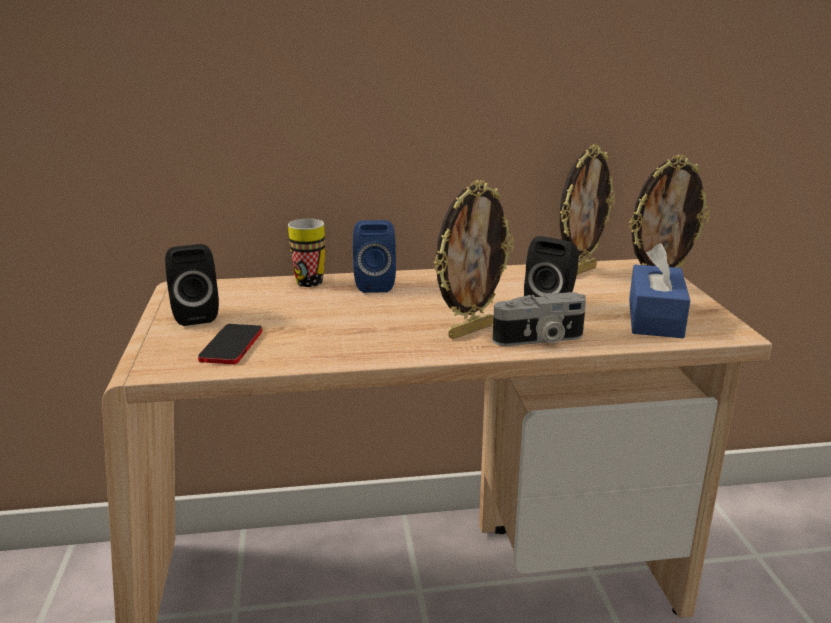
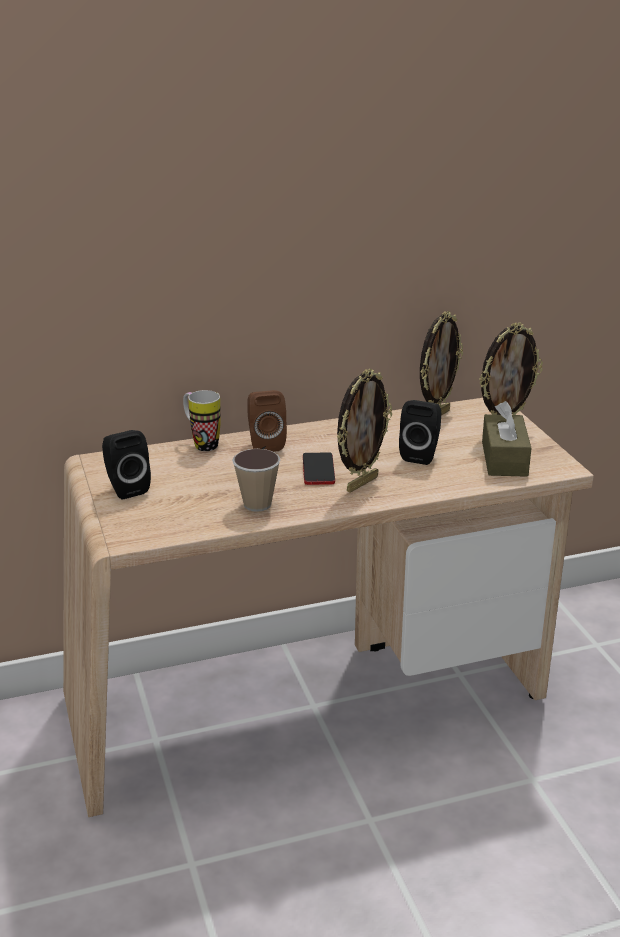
camera: 10 degrees left, 5 degrees up
(231, 345) = (174, 514): phone -> phone (318, 470)
(334, 343) = (257, 504): none -> cup
(375, 284) = (265, 443): blue speaker -> brown speaker
(539, 340) = (418, 487): camera -> none
(655, 317) = (504, 459): blue tissue box -> brown tissue box

